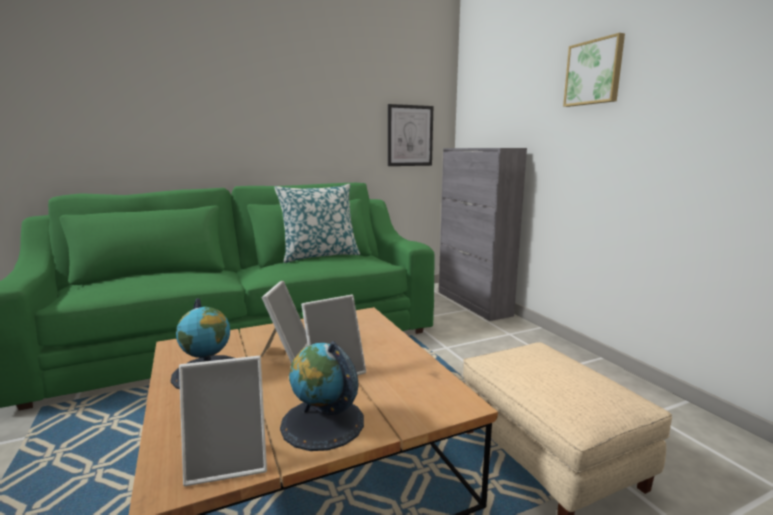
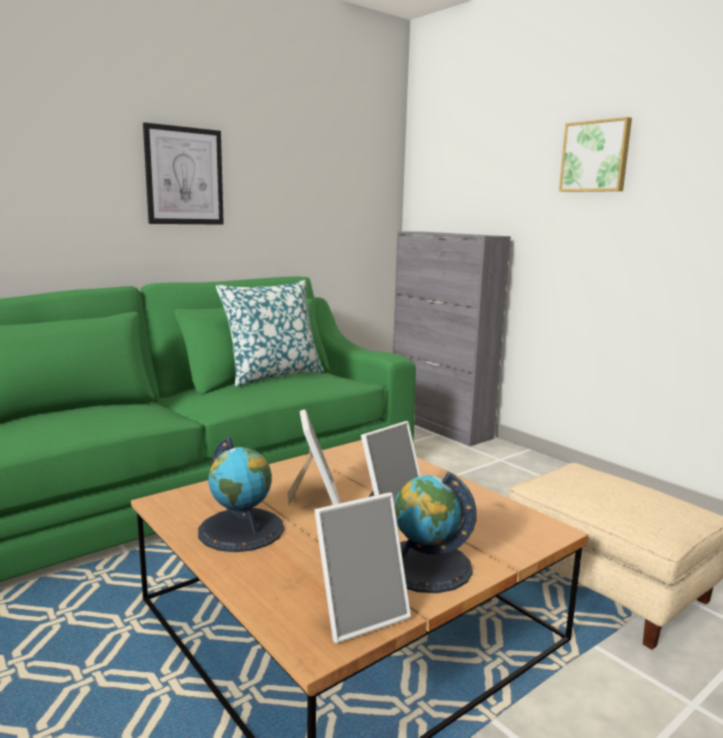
camera: 15 degrees left, 0 degrees up
(410, 136) = (352, 214): picture -> picture (184, 176)

